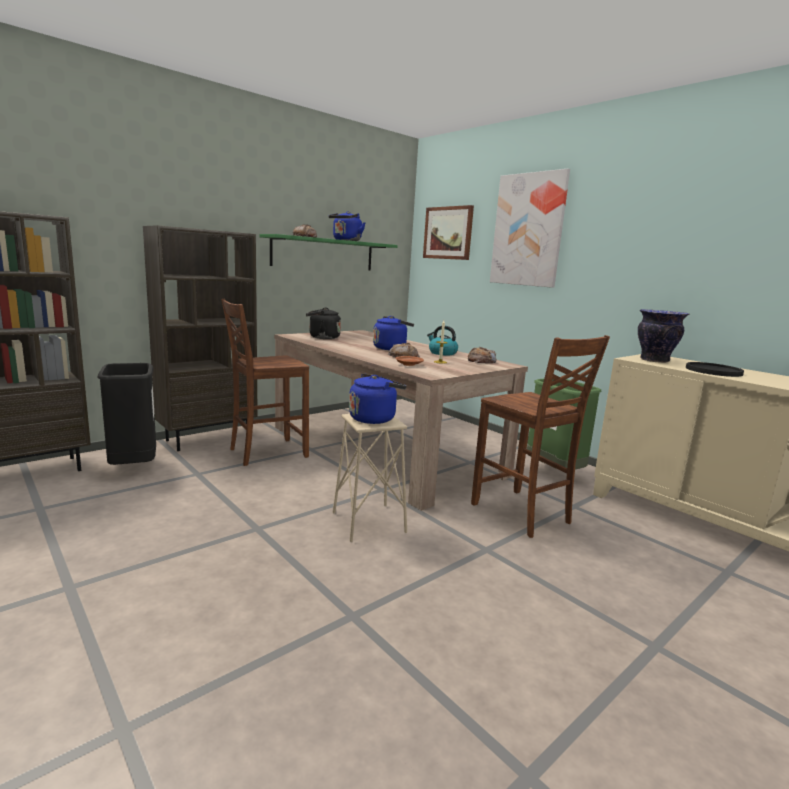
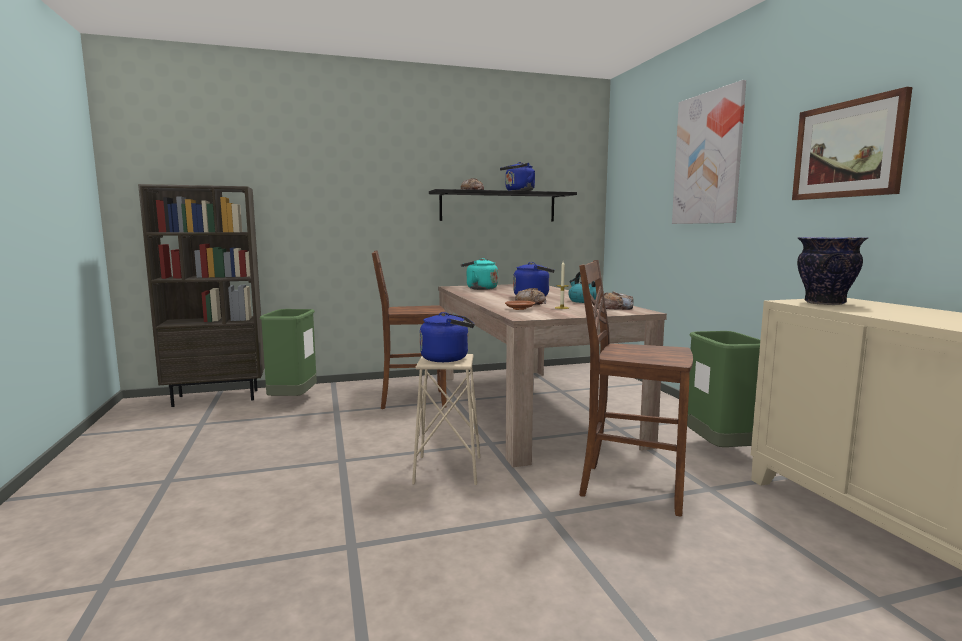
camera: 25 degrees right, 5 degrees down
(134, 467) = (293, 401): black trash can -> green trash can
(208, 438) = (372, 384): brown bookcase -> none
(322, 337) = (479, 288): black kettle -> turquoise kettle
(323, 254) = (498, 206): green shelf -> black shelf
(448, 233) = (635, 174): picture -> picture (848, 150)
(522, 514) = (629, 487): brown chair -> brown chair turned 120 degrees clockwise
(713, 371) = (895, 313): black plate -> none

